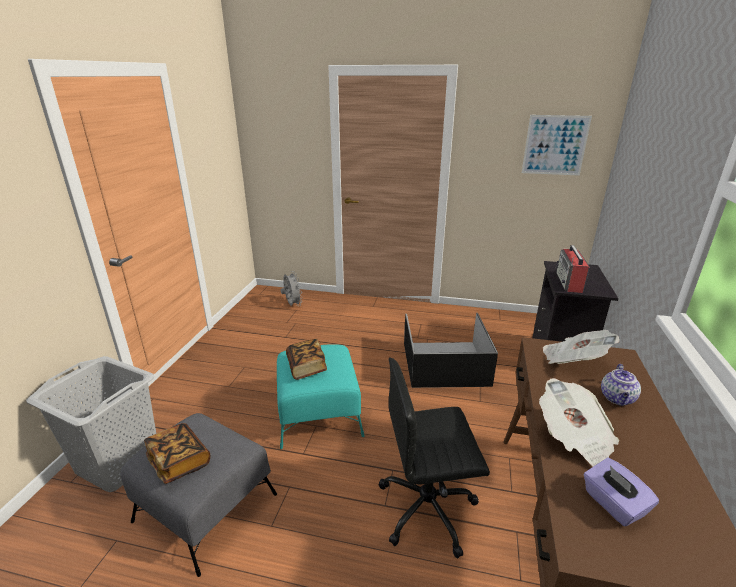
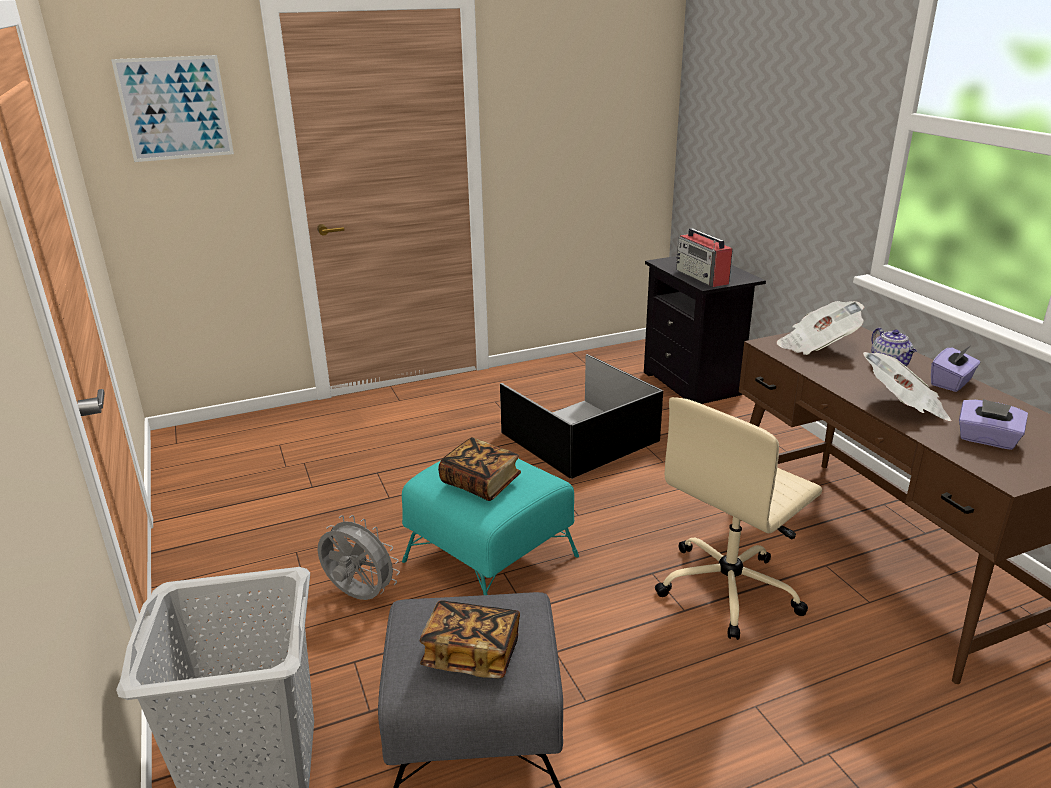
camera: 35 degrees left, 0 degrees up
(292, 305) = (263, 439): grey fan -> grey fan (359, 596)
(428, 508) = (729, 589): black office chair -> beige office chair
(555, 145) = (613, 101): picture -> picture (175, 108)
(656, 437) = (951, 383): none -> purple tissue box

